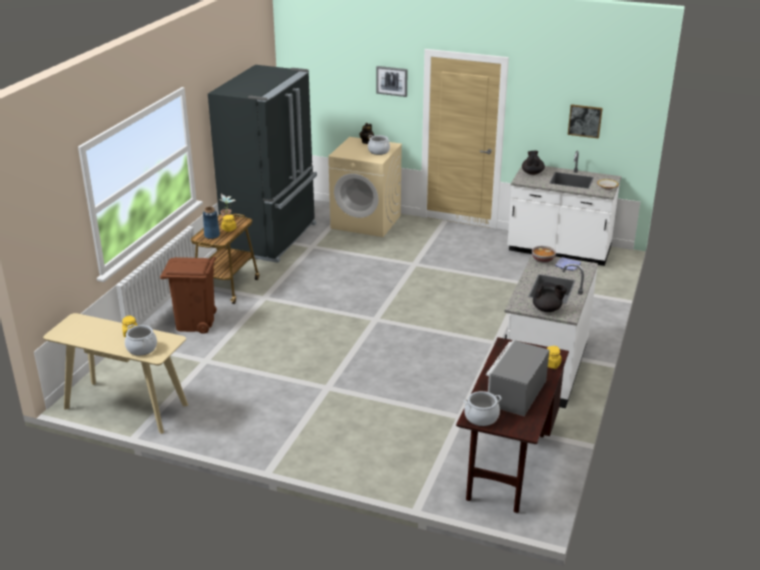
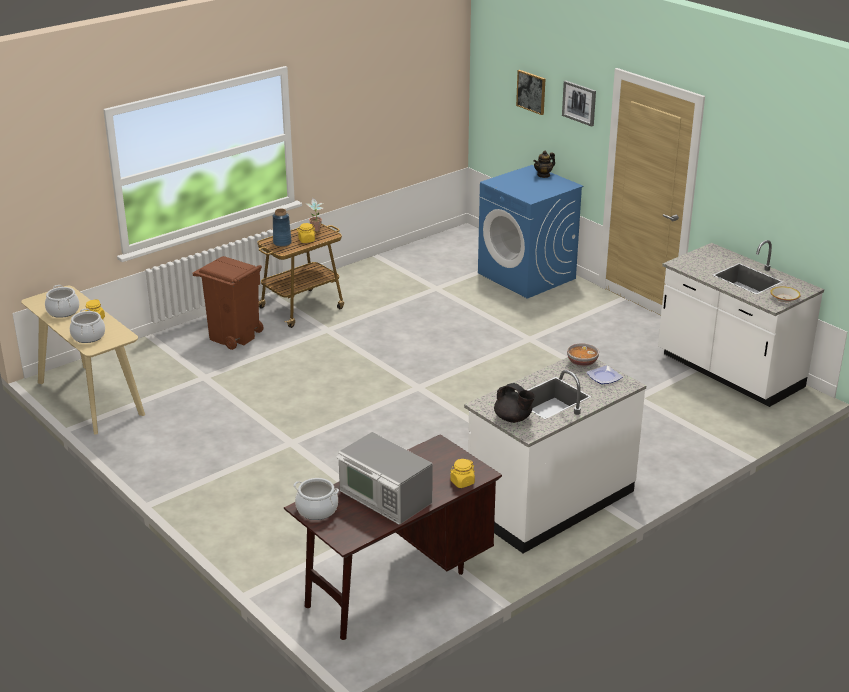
camera: 30 degrees right, 0 degrees up
(272, 238) = (403, 268): black fridge -> none
(366, 222) = (527, 276): beige washing machine -> blue washing machine
(378, 151) = (543, 189): cooking pot -> cooking pot (63, 311)
(515, 392) = (384, 497): microwave -> microwave turned 105 degrees counterclockwise
(532, 173) = (707, 257): black teapot -> none
(585, 121) = (786, 201): picture -> picture (531, 92)

